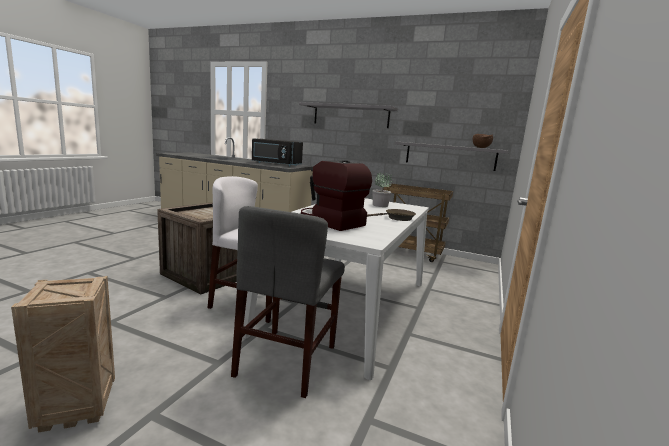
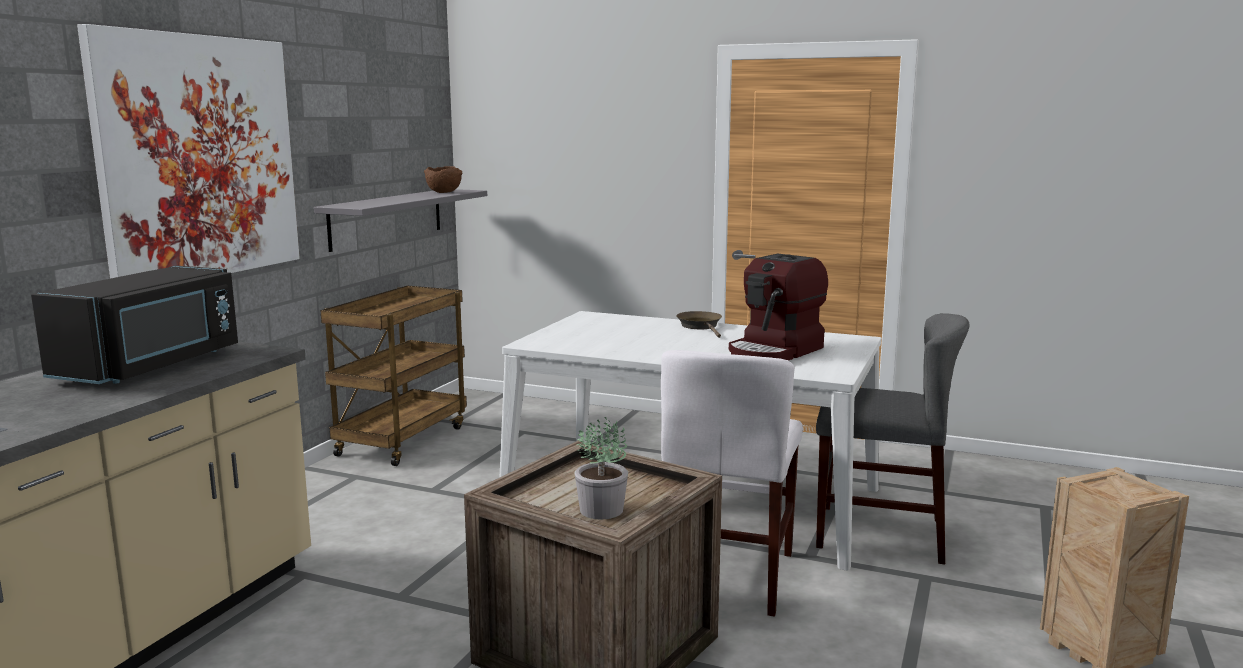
camera: 90 degrees left, 0 degrees up
(351, 116) = (199, 158): grey shelf -> picture
(380, 205) = (601, 330): potted plant -> potted plant (602, 510)

